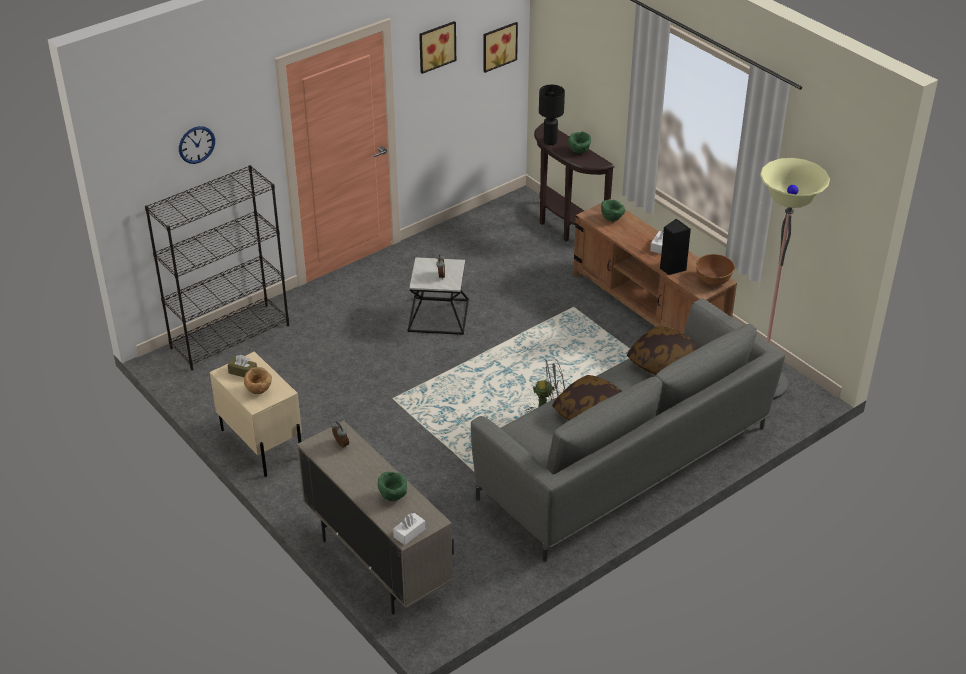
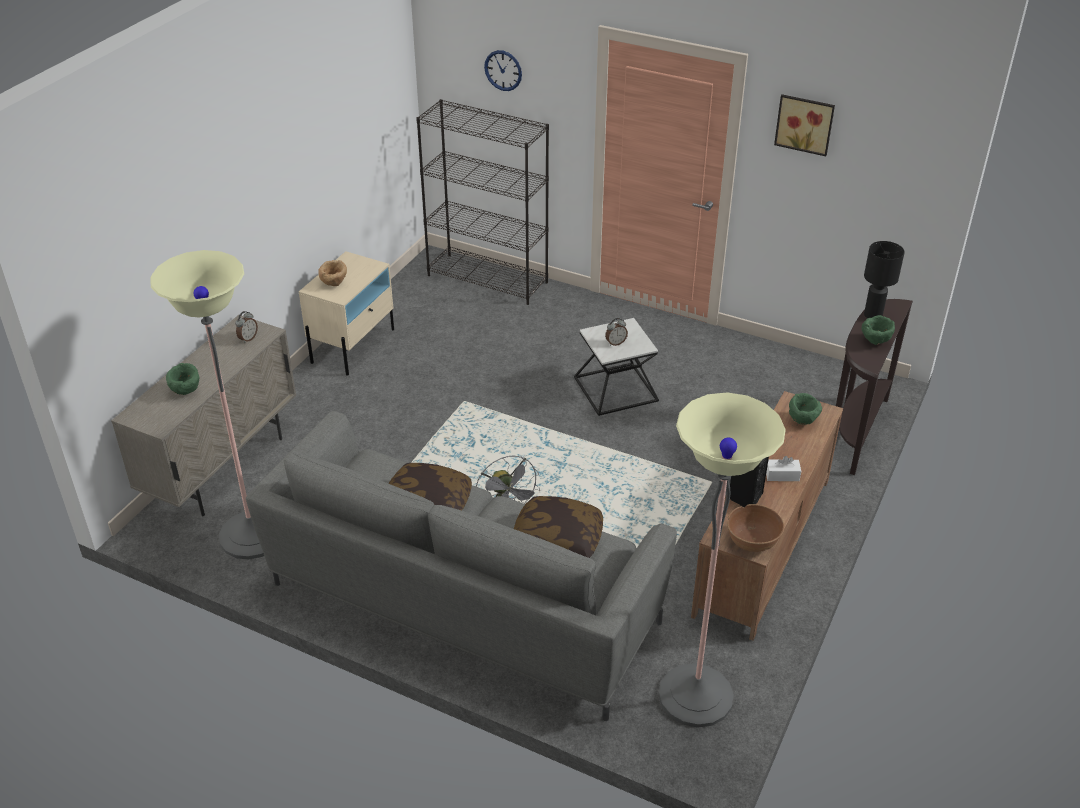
camera: 65 degrees right, 0 degrees up
(243, 372) = (355, 267): brown tissue box -> none
(409, 533) = (136, 417): white tissue box -> none
(478, 563) = (252, 535): none -> floor lamp
(498, 46) = (898, 175): picture -> none

